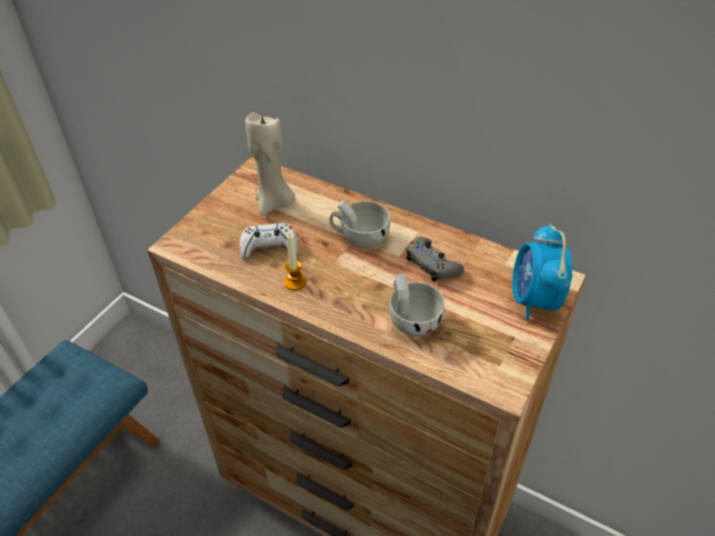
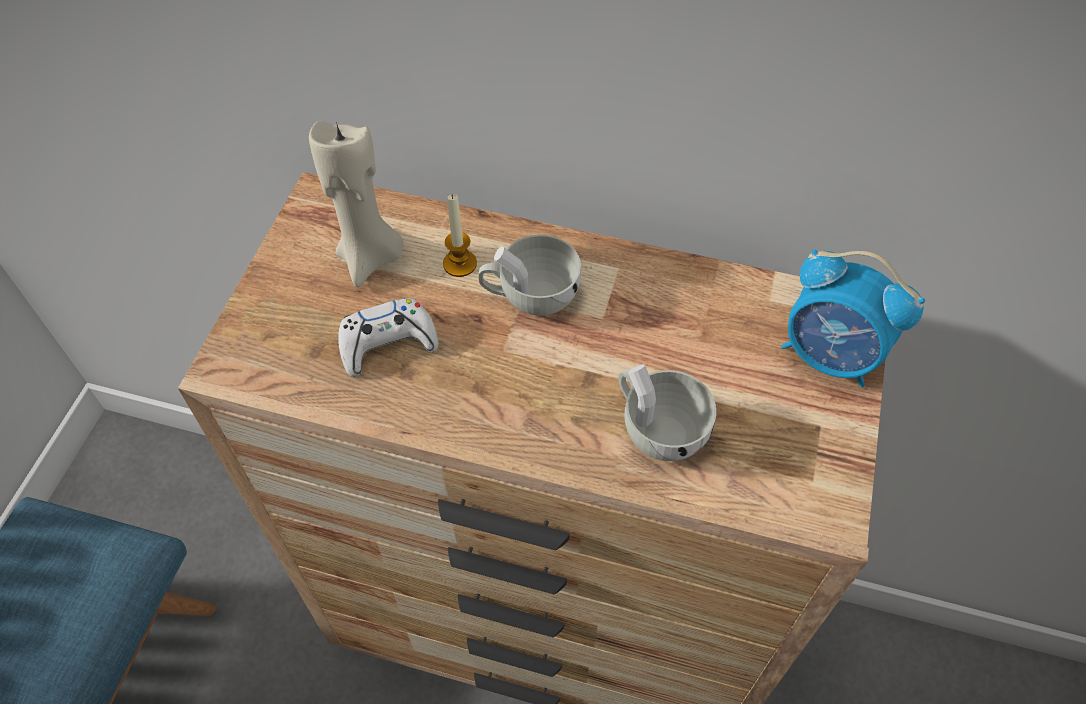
camera: 15 degrees left, 10 degrees up
(295, 282) = (451, 399): candle -> candle (460, 264)
(432, 264) = (659, 323): grey game controller -> none
(534, 300) = (830, 356): alarm clock -> alarm clock turned 45 degrees counterclockwise

